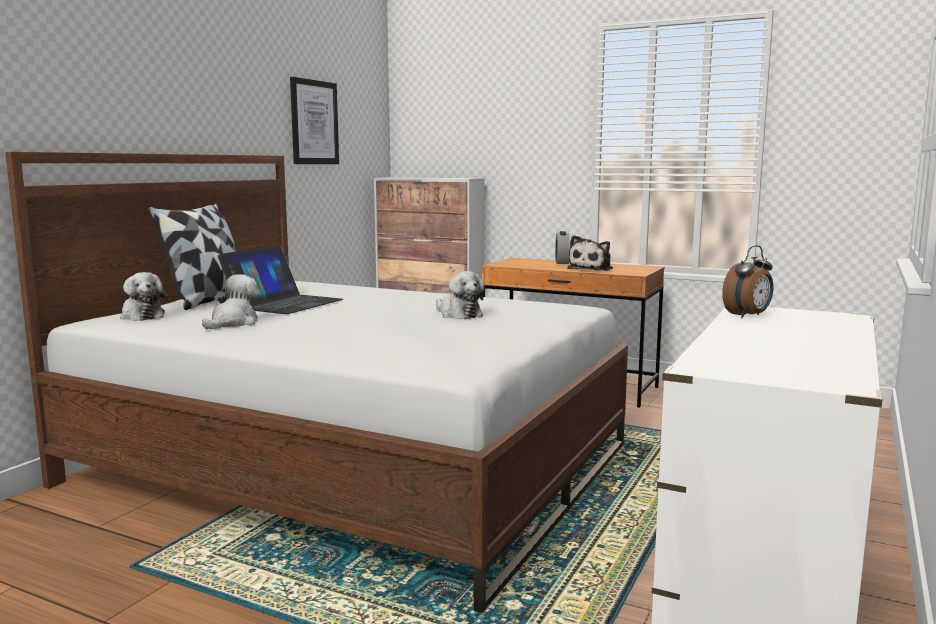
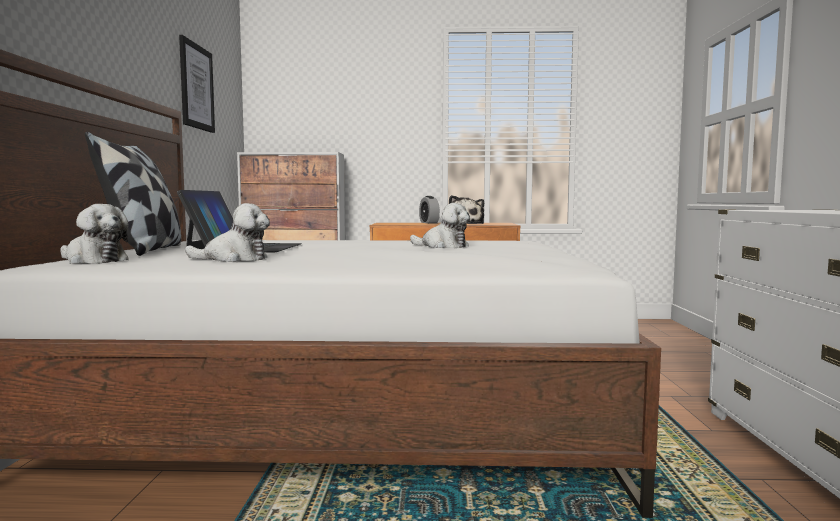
camera: 25 degrees left, 5 degrees down
(233, 323) = (234, 259): plush toy -> plush toy turned 90 degrees clockwise
(748, 316) = (771, 210): alarm clock -> none

